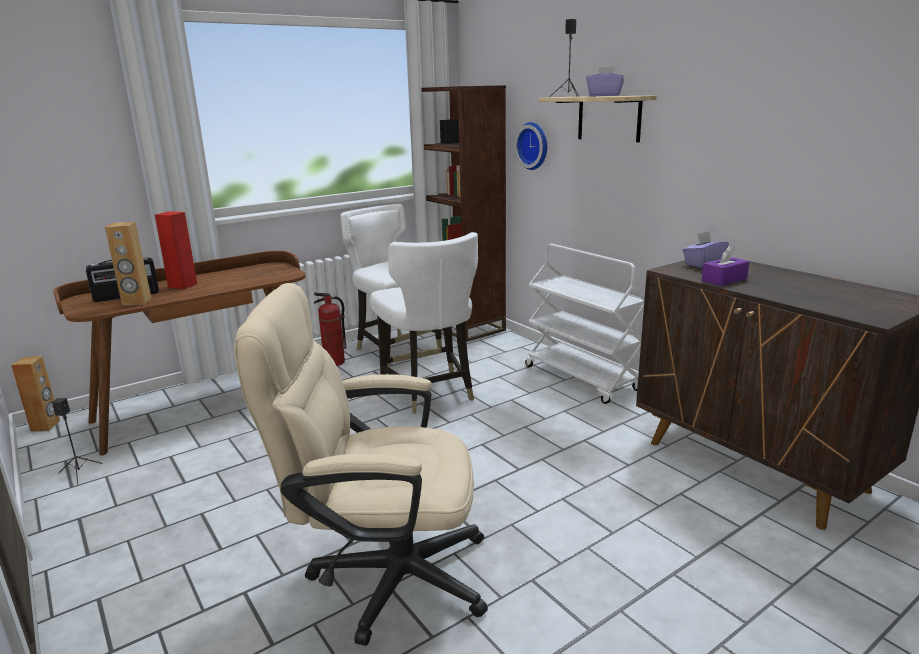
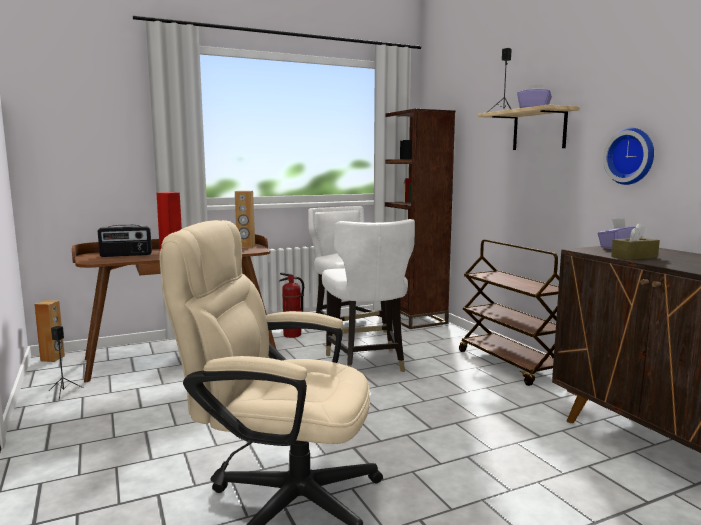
camera: 10 degrees right, 10 degrees down
(136, 302) = (131, 258): brown speaker -> brown speaker (246, 246)
(534, 146) = (477, 159): wall clock -> wall clock (631, 156)
(582, 378) = (510, 364): white cart -> brown cart
(724, 280) = (634, 257): purple tissue box -> brown tissue box

